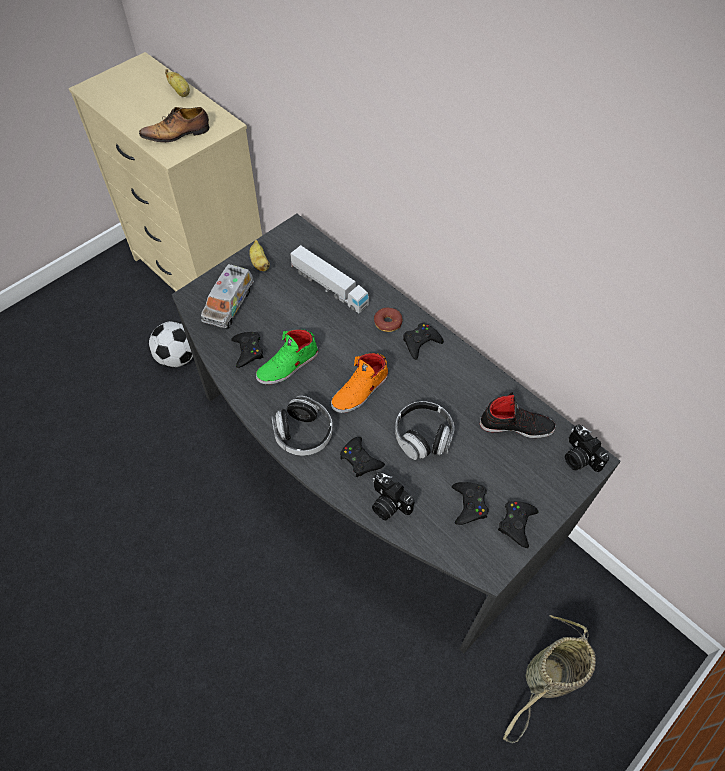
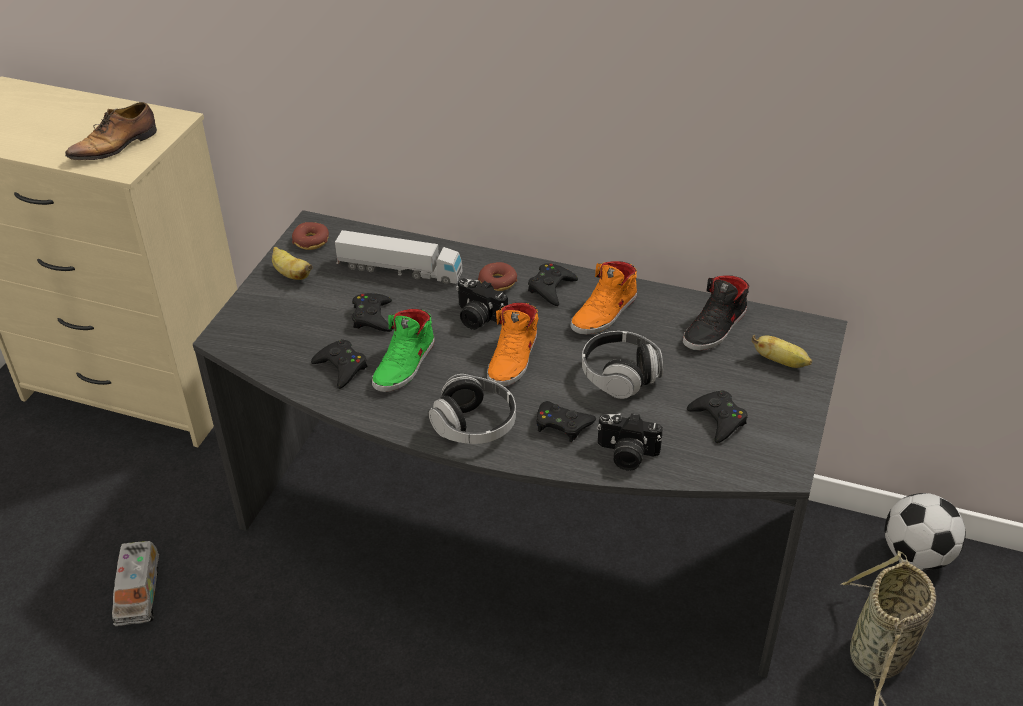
camera: 25 degrees left, 15 degrees down
(177, 357) = (164, 496): football -> football (916, 555)
(180, 92) = (86, 104): banana -> banana (781, 362)
(229, 304) = (280, 328): toy truck -> toy truck (138, 593)
(287, 241) = (311, 241): none -> donut
(445, 379) = (605, 313): none -> orange shoe
(516, 425) = (715, 328): black shoe -> black shoe turned 150 degrees clockwise
(516, 524) = (782, 417): black game controller -> black game controller (372, 317)
(578, 457) = (802, 333): camera -> camera (478, 318)

